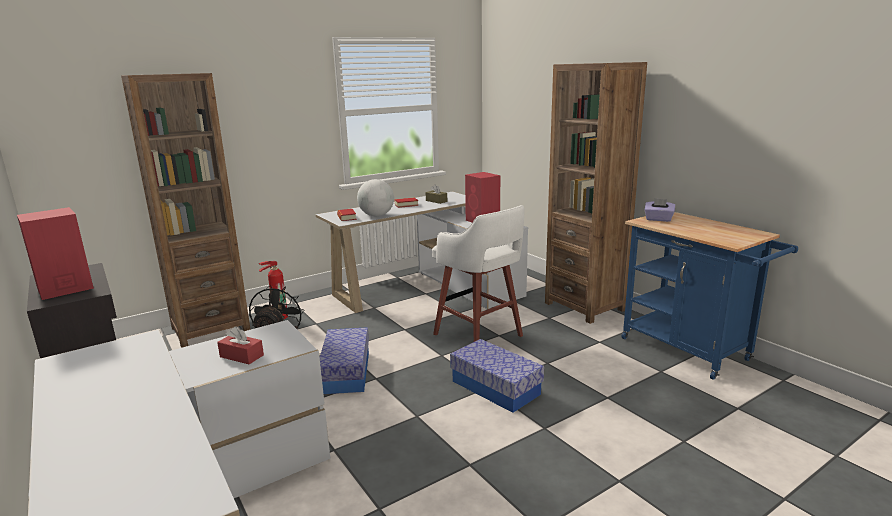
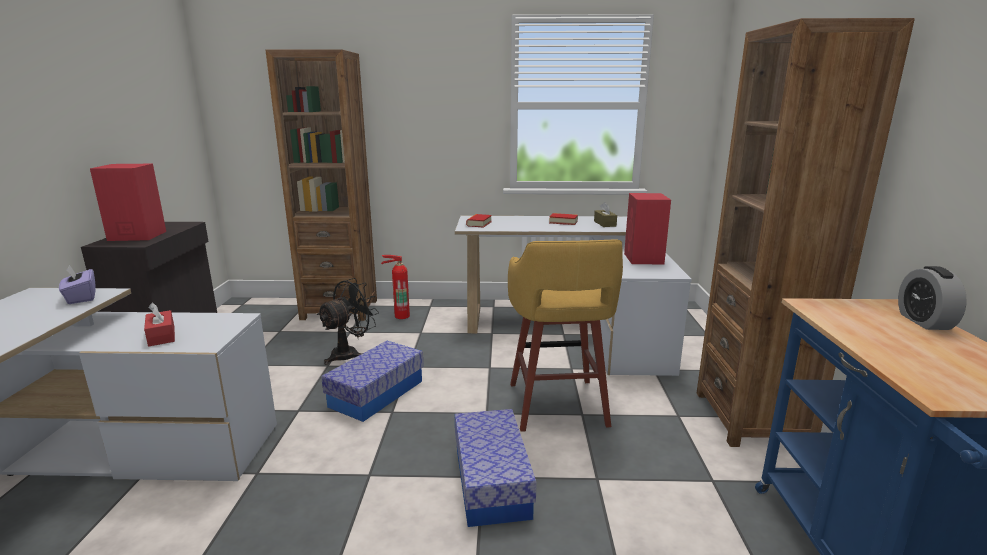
camera: 35 degrees right, 0 degrees up
(376, 215) = (510, 227): globe -> none
(479, 336) = (557, 406): white stool -> yellow stool
(658, 219) = (852, 310): purple tissue box -> purple tissue box (81, 298)
(688, 218) = (924, 322): none -> alarm clock

